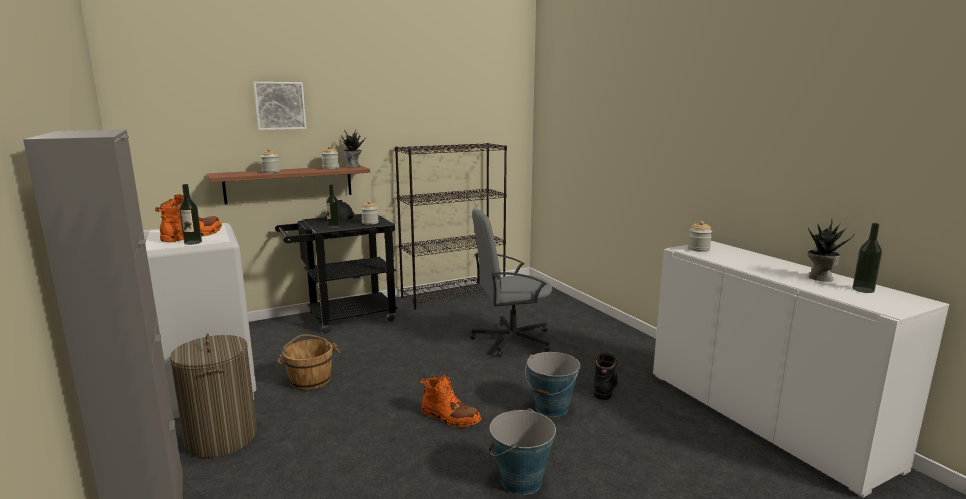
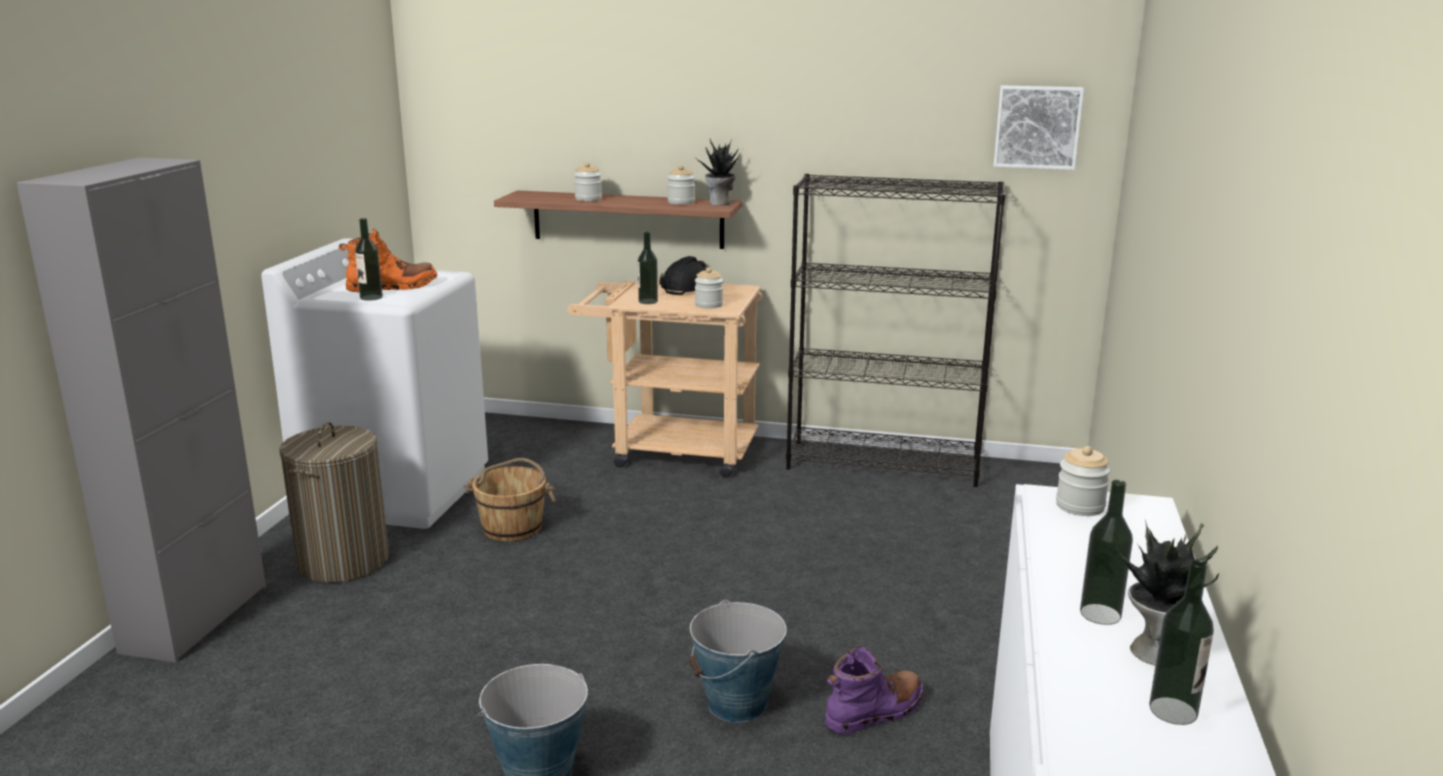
camera: 40 degrees right, 5 degrees up
(280, 105) = (621, 93): picture -> picture (1037, 127)
(343, 318) = (671, 451): black cart -> beige cart
(450, 418) = (587, 651): orange boot -> none
(511, 340) = (852, 573): grey office chair -> none
(604, 386) = (875, 712): black boot -> purple boot
(784, 274) = (1100, 614): none -> bottle

